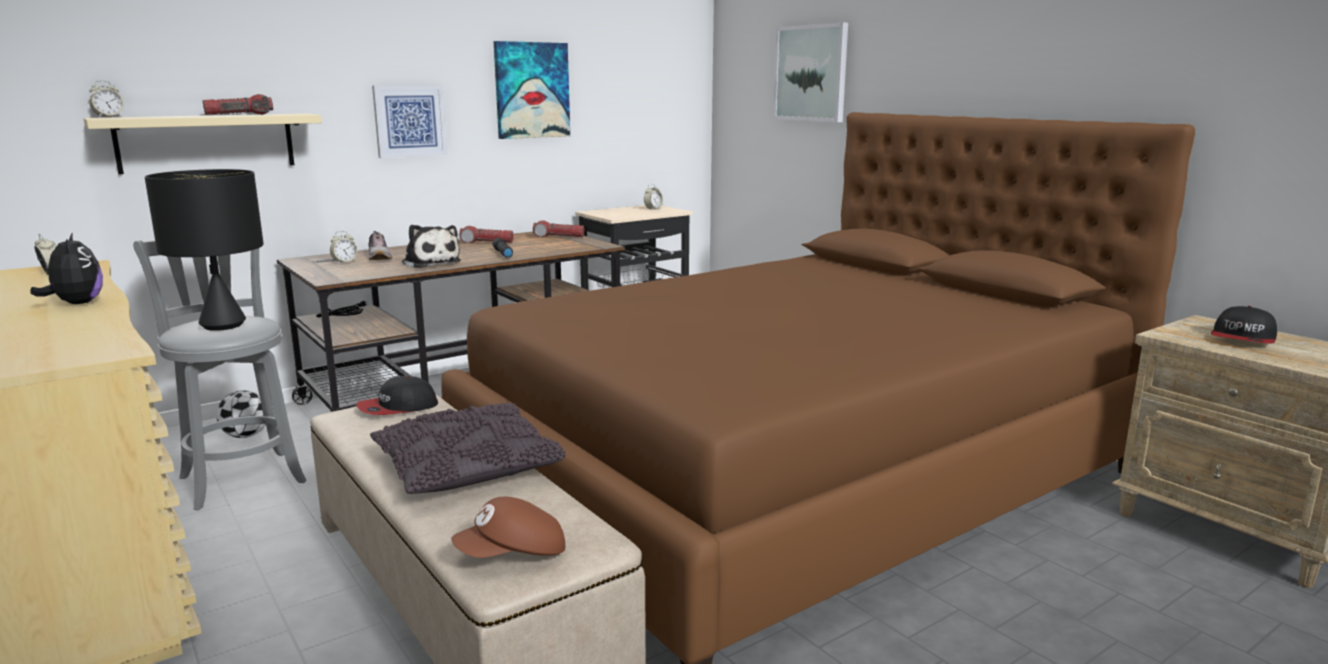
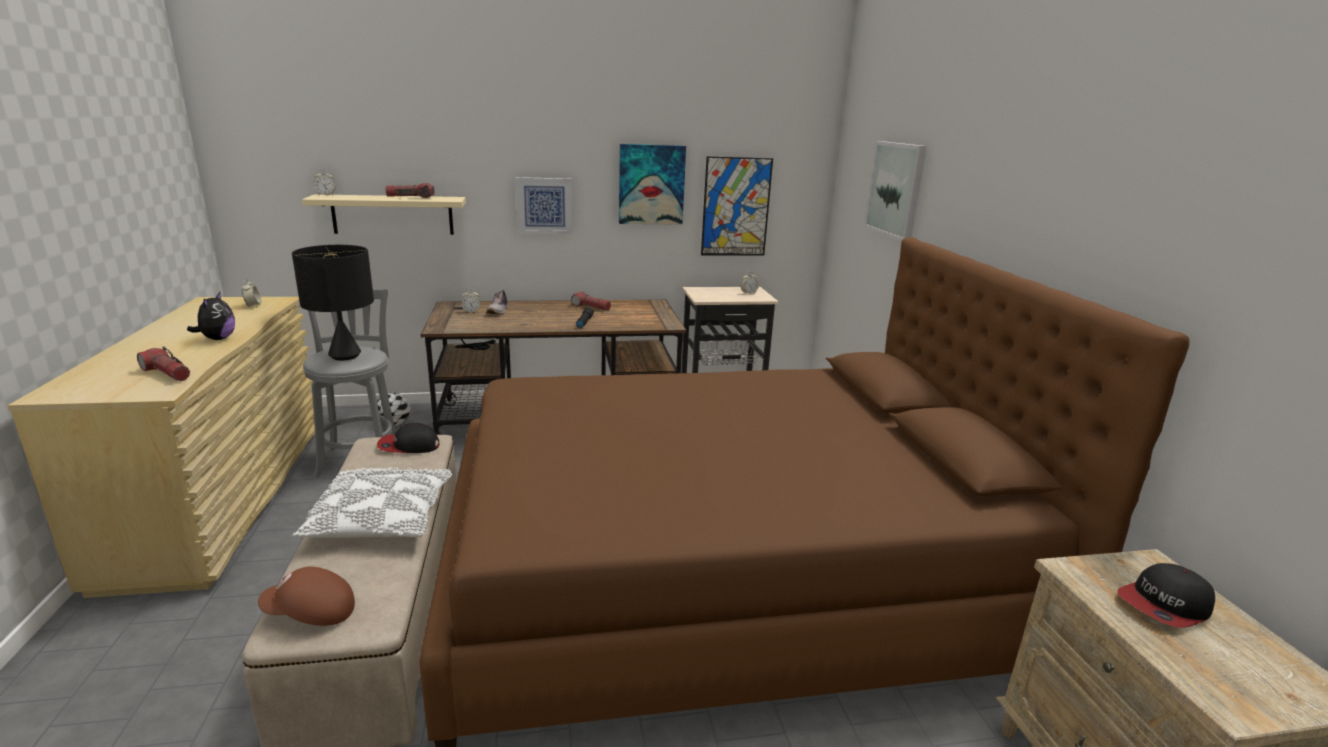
camera: 25 degrees right, 5 degrees up
(430, 263) = (522, 323): plush toy -> none
(467, 469) = (381, 518): black pillow -> white pillow
(558, 237) = (651, 309): flashlight -> flashlight (167, 373)
(621, 114) = (736, 207): none -> picture

